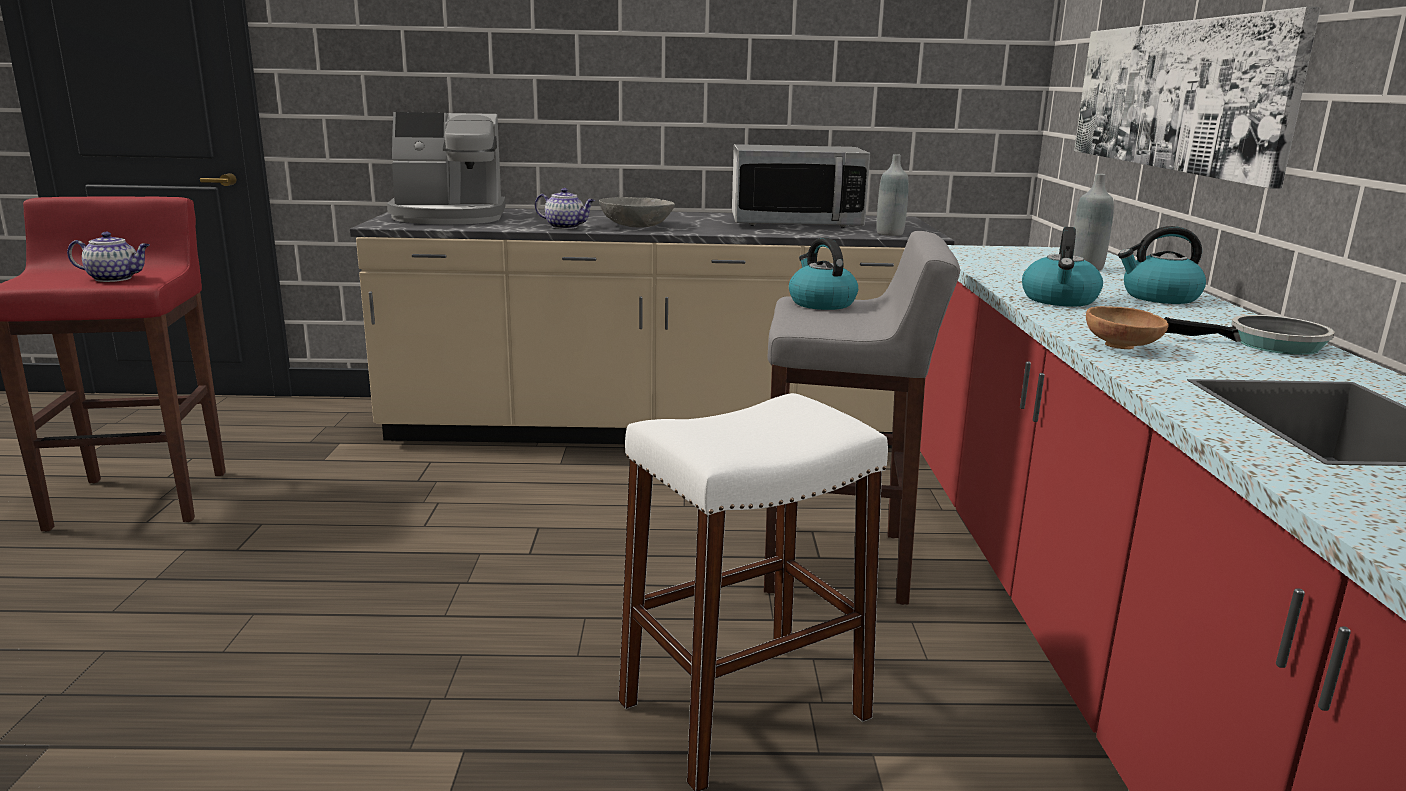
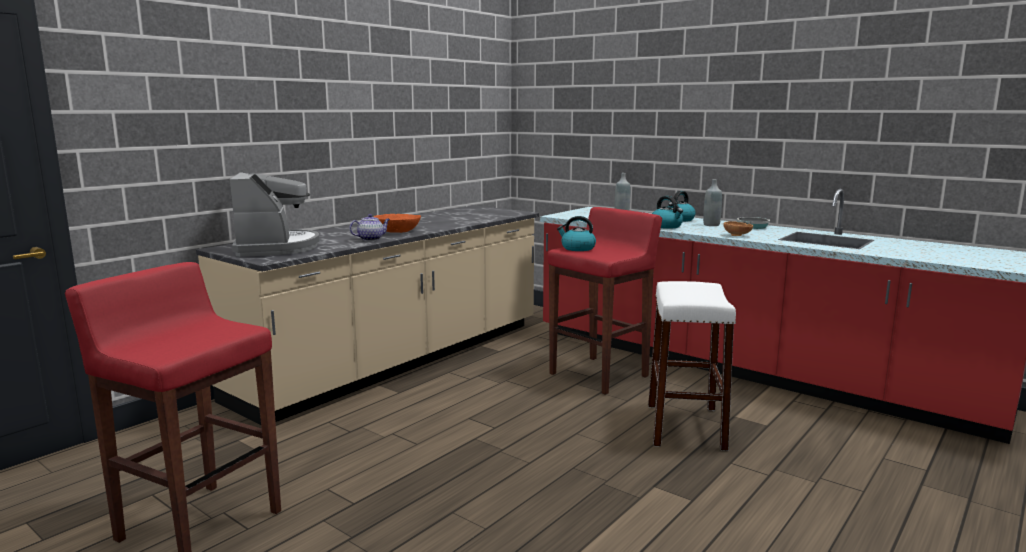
camera: 50 degrees left, 5 degrees down
(115, 278) = (217, 332): teapot -> none
(449, 217) = (276, 247): coffee machine -> coffee machine turned 45 degrees counterclockwise
(637, 225) = (397, 231): grey bowl -> orange bowl
(795, 223) = (451, 217): microwave -> none
(838, 563) = (600, 375): grey stool -> red stool
(890, 233) = (508, 214): grey bottle -> grey bottle (711, 225)
(1174, 95) = (631, 137): picture -> none

